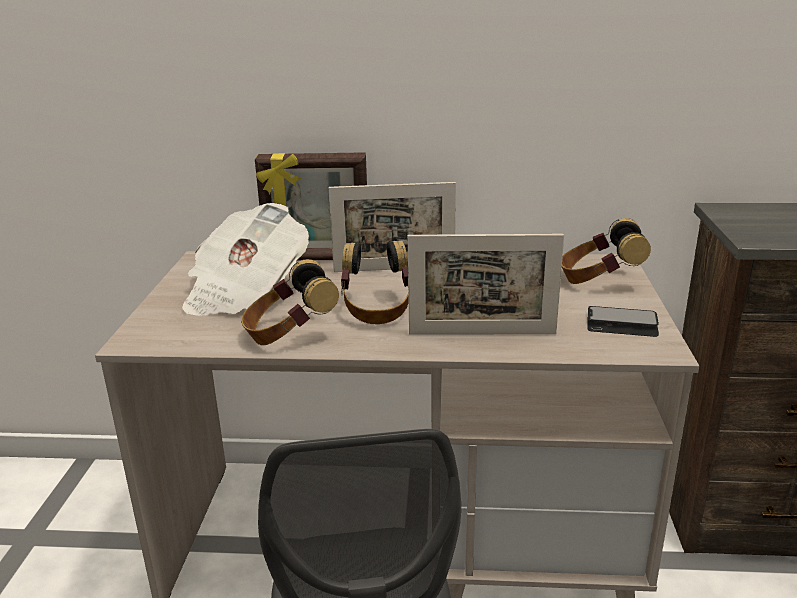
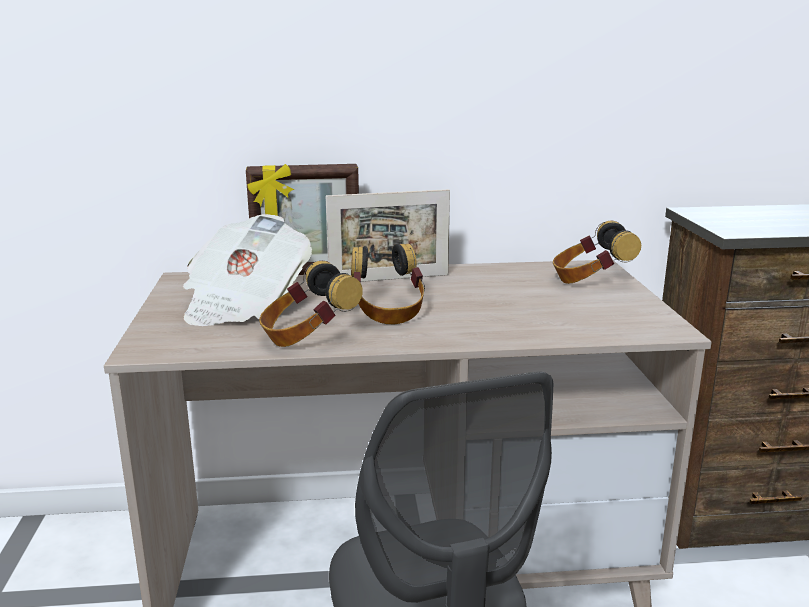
camera: 10 degrees left, 5 degrees down
(482, 334) = (500, 327): picture frame -> none
(622, 324) = (627, 313): phone -> none

